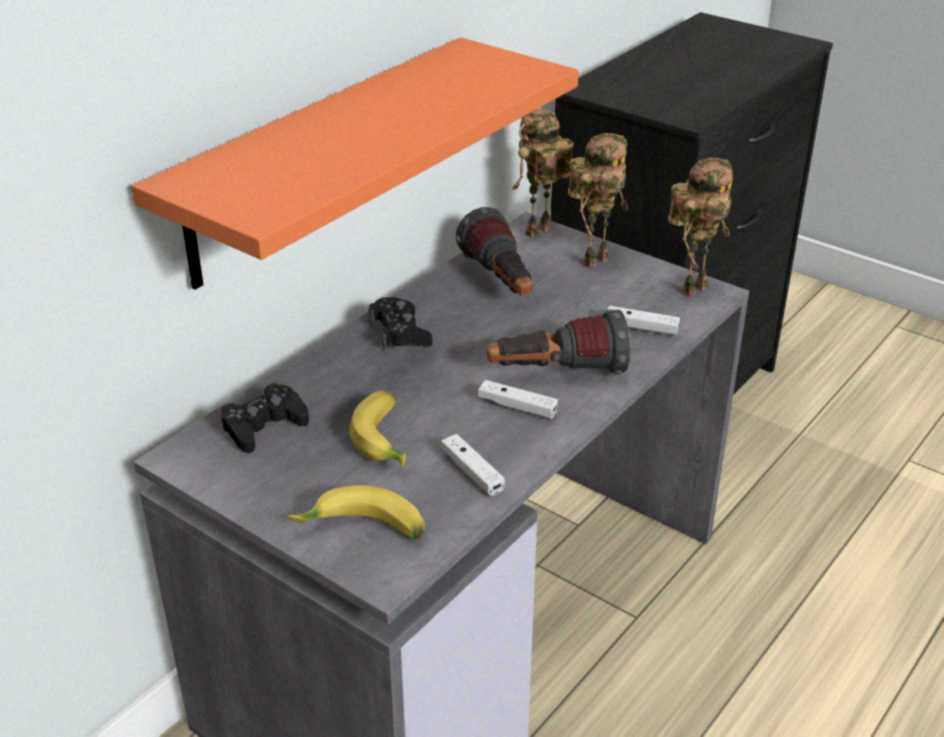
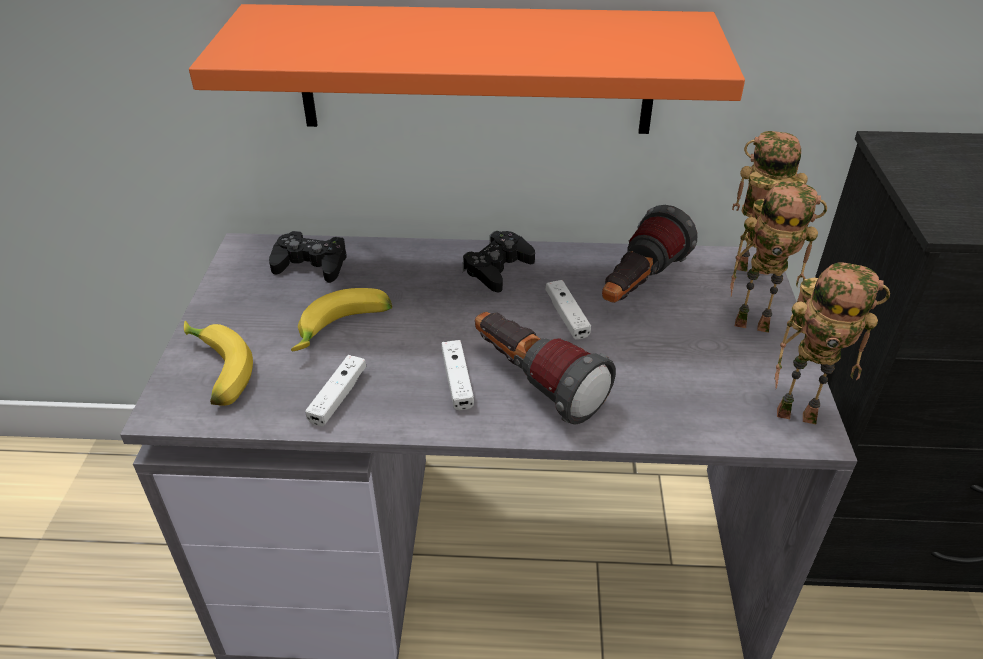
camera: 55 degrees right, 5 degrees up
(641, 328) = (676, 406): white game controller -> white game controller (567, 316)

